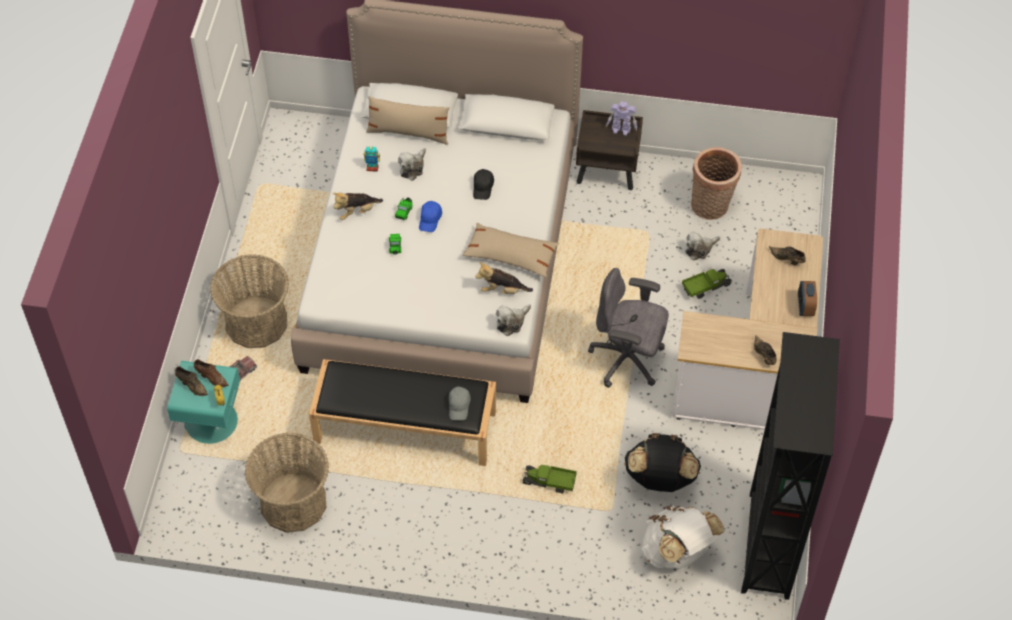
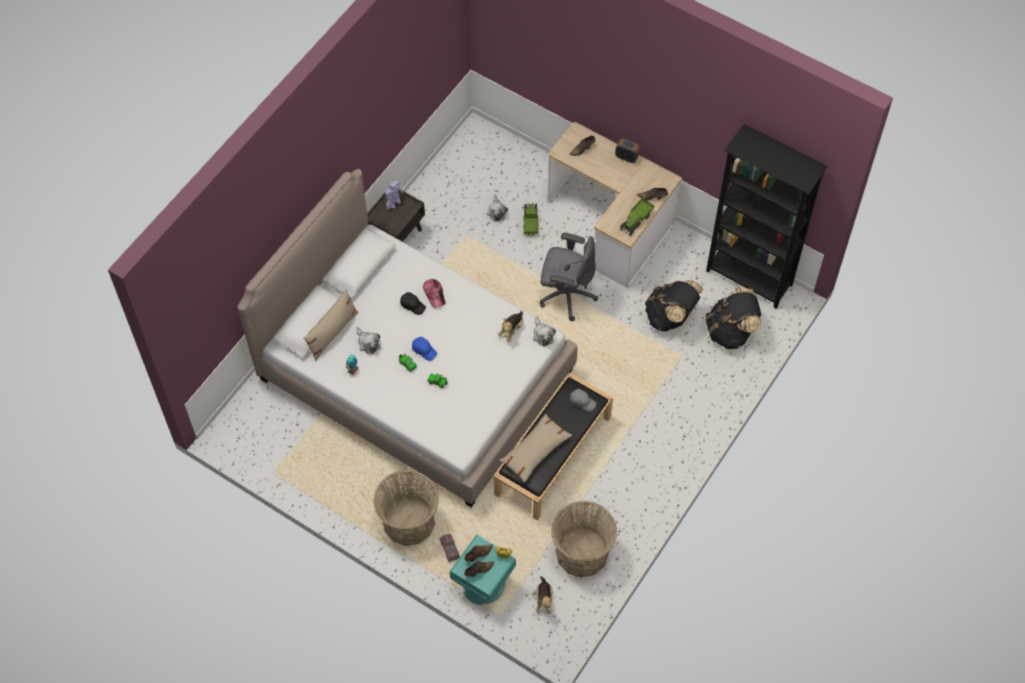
camera: 65 degrees left, 5 degrees up
(357, 212) = (390, 395): plush toy -> plush toy (543, 599)
(508, 201) = (434, 294): none -> cap
(510, 255) = (484, 312): beige pillow -> beige pillow (535, 451)
(549, 482) = (642, 383): toy truck -> toy truck (636, 220)
(627, 360) = (566, 295): grey office chair -> grey office chair turned 120 degrees counterclockwise
(677, 552) = (730, 331): white backpack -> black backpack
(711, 207) = (464, 189): basket -> none

